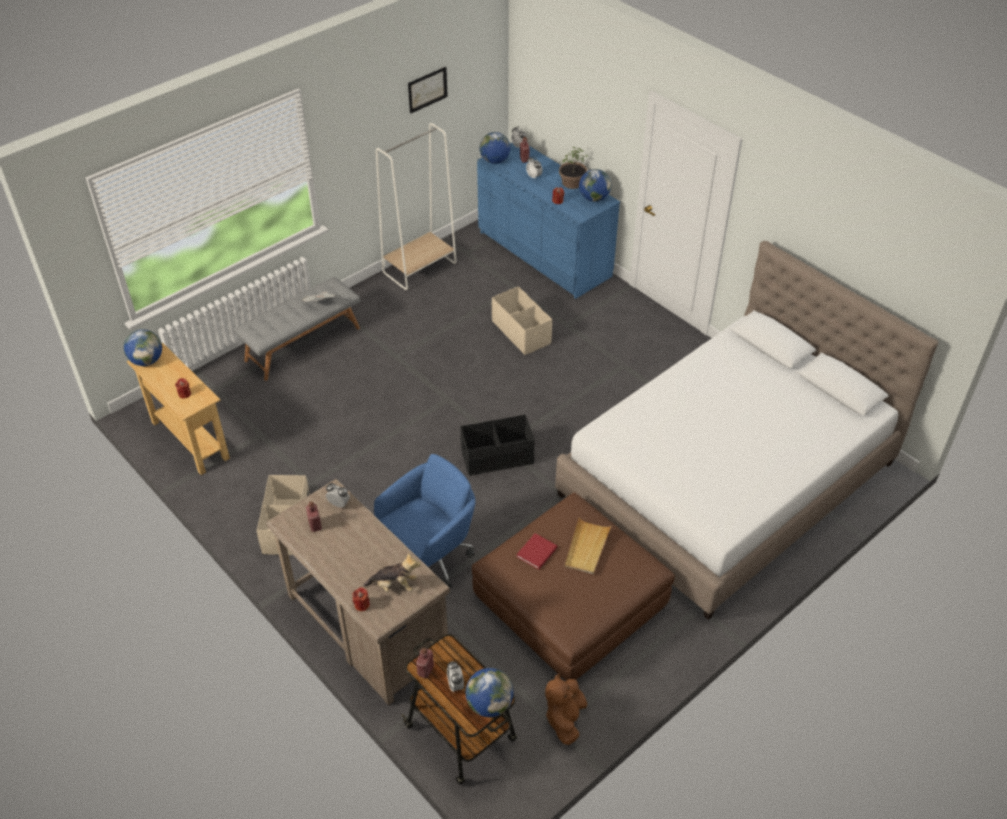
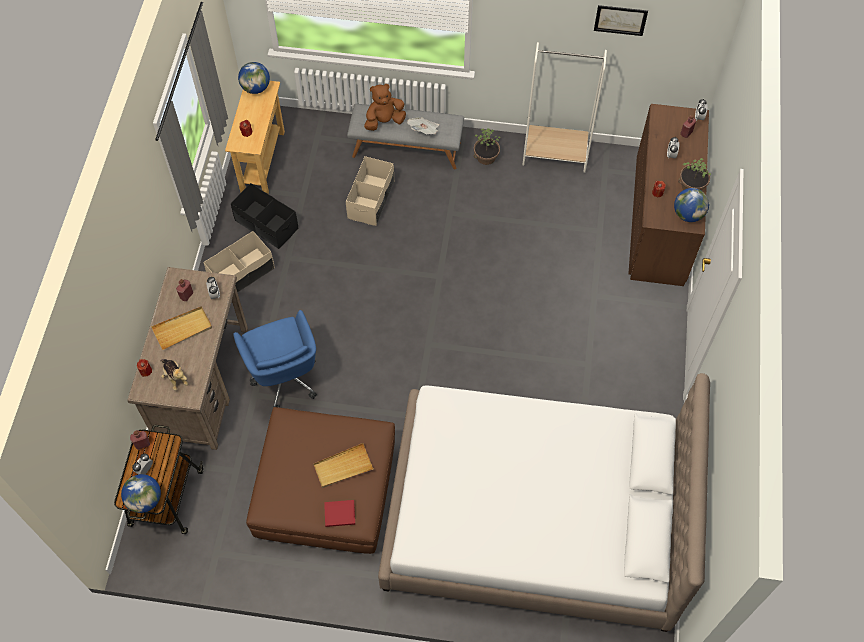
camera: 50 degrees right, 15 degrees up
(348, 549) = (182, 329): none -> beige tray
(372, 305) = (486, 157): none -> potted plant
(429, 561) = (284, 378): blue office chair -> blue office chair turned 60 degrees clockwise
(495, 161) = (662, 116): globe -> none
(497, 457) = (413, 349): black storage box -> black storage box (266, 225)
(521, 332) = (554, 271): beige storage box -> beige storage box (371, 200)
(536, 553) = (311, 438): red book -> red book (338, 514)
(544, 254) = (659, 222): blue dresser -> brown dresser
(565, 719) = (226, 553): brown plush toy -> brown plush toy (384, 121)

